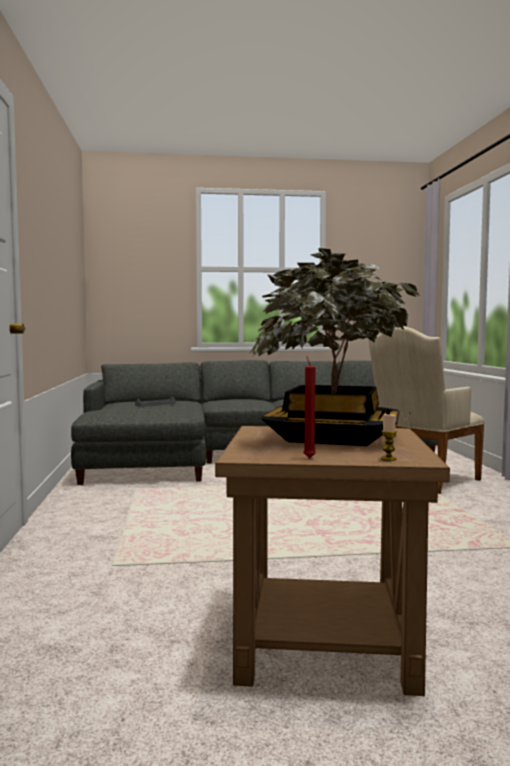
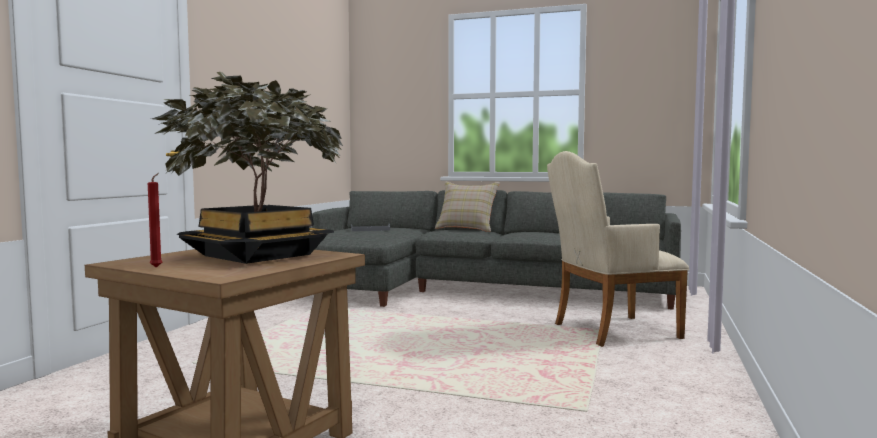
camera: 25 degrees right, 0 degrees up
(237, 398) = (467, 229): none -> beige pillow
(388, 459) = (207, 273): candle -> none

